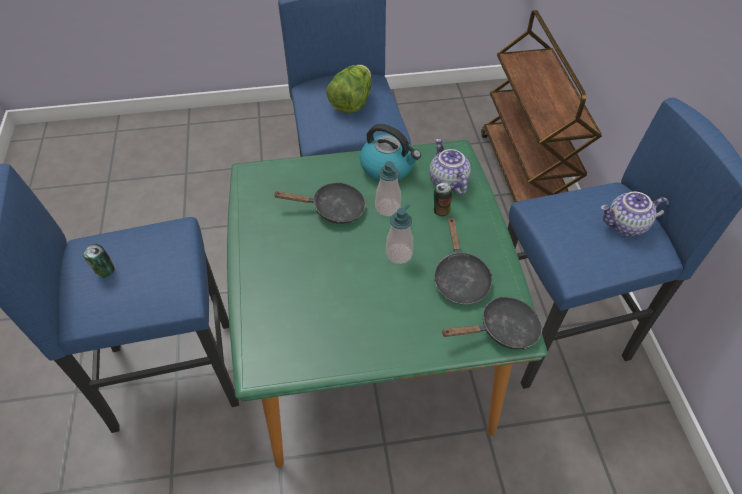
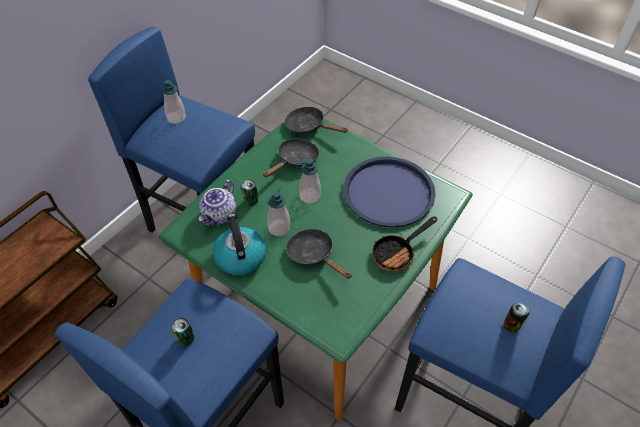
camera: 135 degrees left, 0 degrees up
(261, 263) = (398, 253): none -> frying pan
(329, 318) = (388, 192): none -> blue tray
(352, 102) = (185, 340): lettuce -> can
(626, 226) = (176, 117): teapot -> soap dispenser

